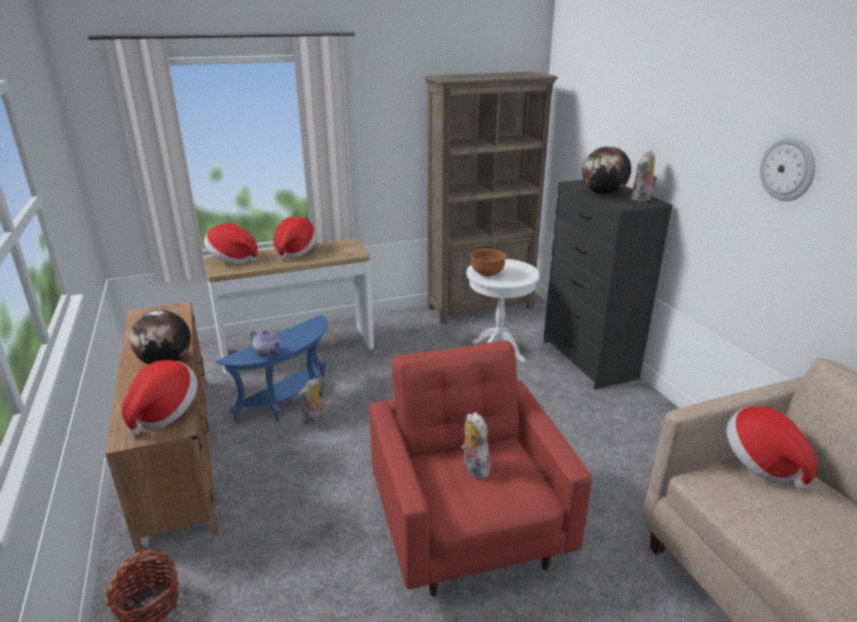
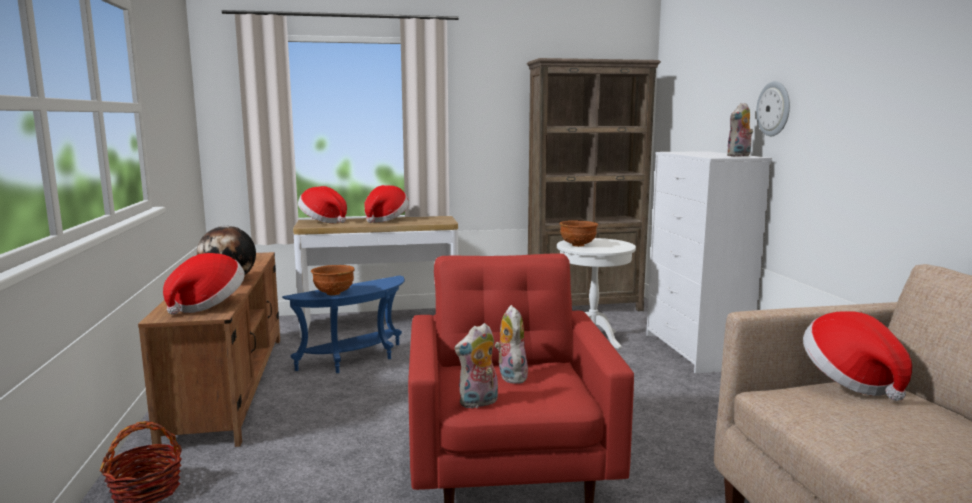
camera: 10 degrees right, 15 degrees down
(267, 352) = (334, 293): teapot -> brown bowl
(314, 420) = (375, 374): plush toy -> plush toy (478, 403)
(589, 360) = (696, 351): black dresser -> white dresser
(603, 194) = (698, 154): globe -> none
(788, 169) = (877, 83): wall clock -> wall clock (774, 109)

